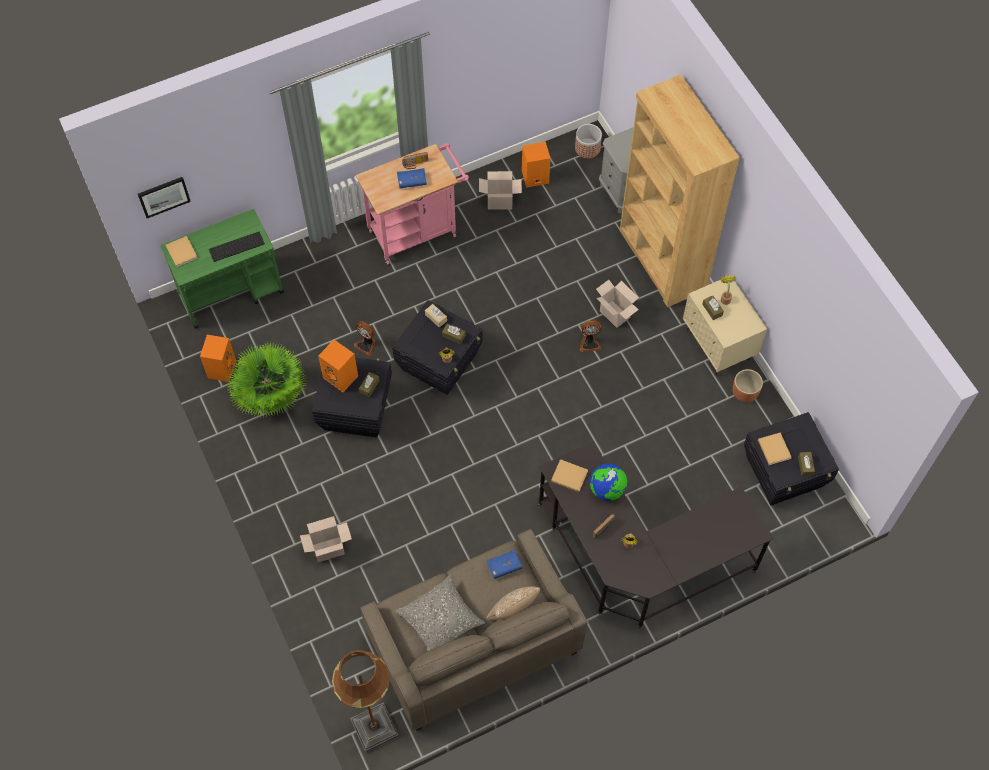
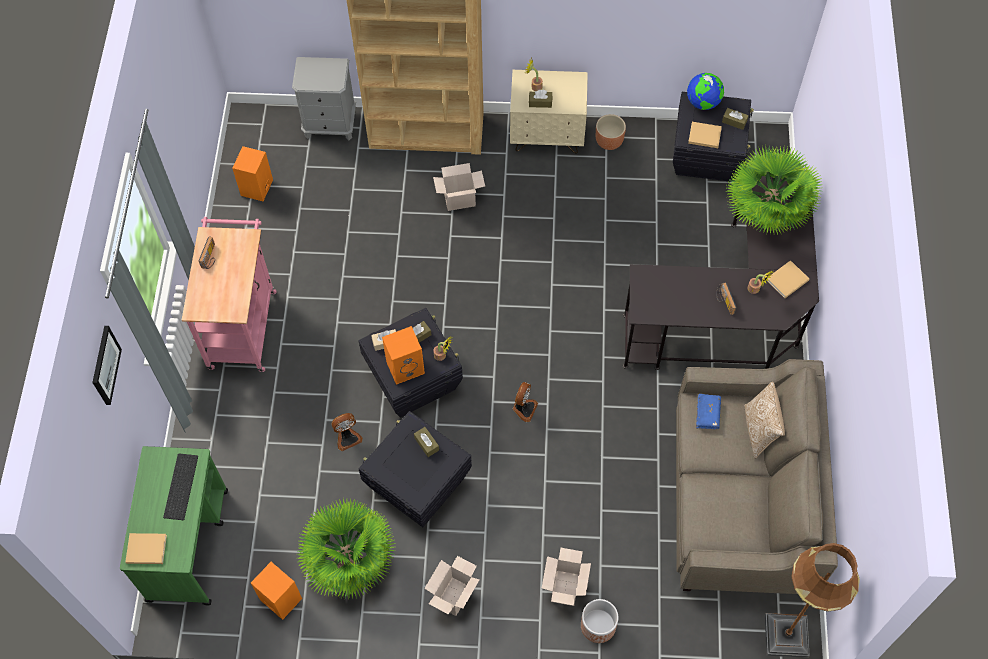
camera: 60 degrees left, 0 degrees up
(163, 196) = (96, 513): picture -> picture (105, 365)
(341, 377) = (398, 465): orange speaker -> orange speaker (406, 366)
(412, 181) = (229, 271): blue book -> none
(440, 620) = (736, 500): grey pillow -> none
(500, 201) = (263, 231): cardboard box -> cardboard box (453, 595)
(568, 476) = (655, 303): beige book -> beige book (786, 281)
(587, 148) = (257, 127): planter -> planter (598, 626)
(589, 343) = (477, 236): fan -> fan (524, 408)
(607, 489) = (688, 278): globe -> globe (703, 102)
(707, 522) = (766, 215): none -> potted plant

